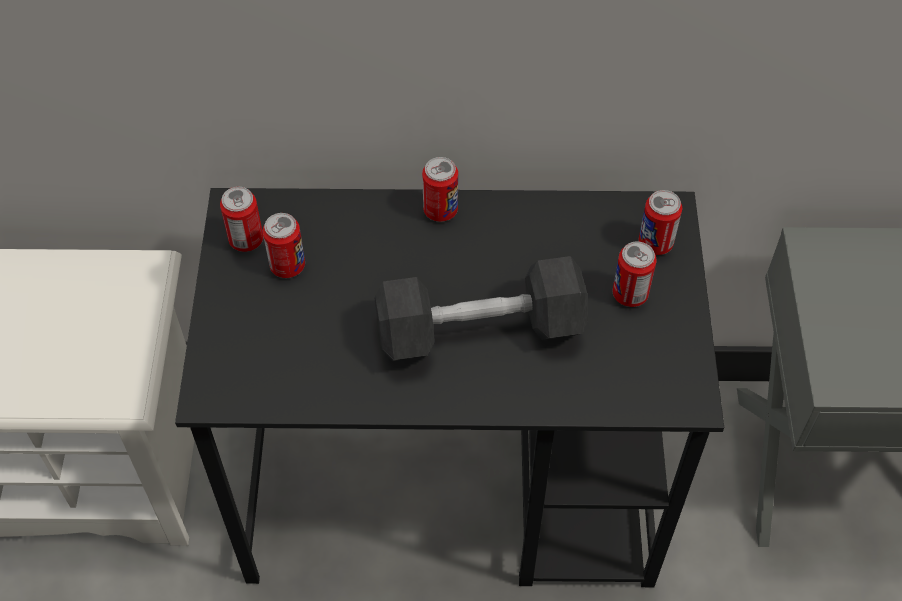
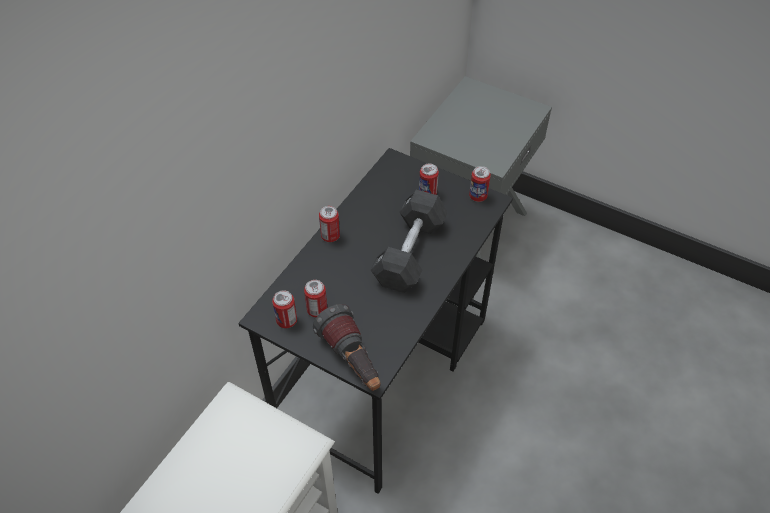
camera: 60 degrees left, 5 degrees down
(219, 356) = (352, 362): none -> flashlight
(655, 243) = (407, 172): can -> can (478, 196)

